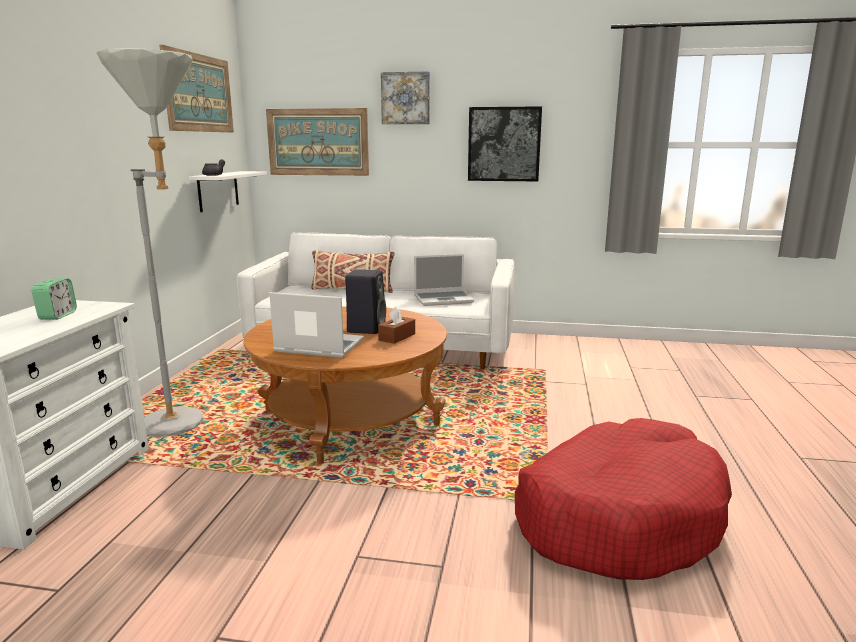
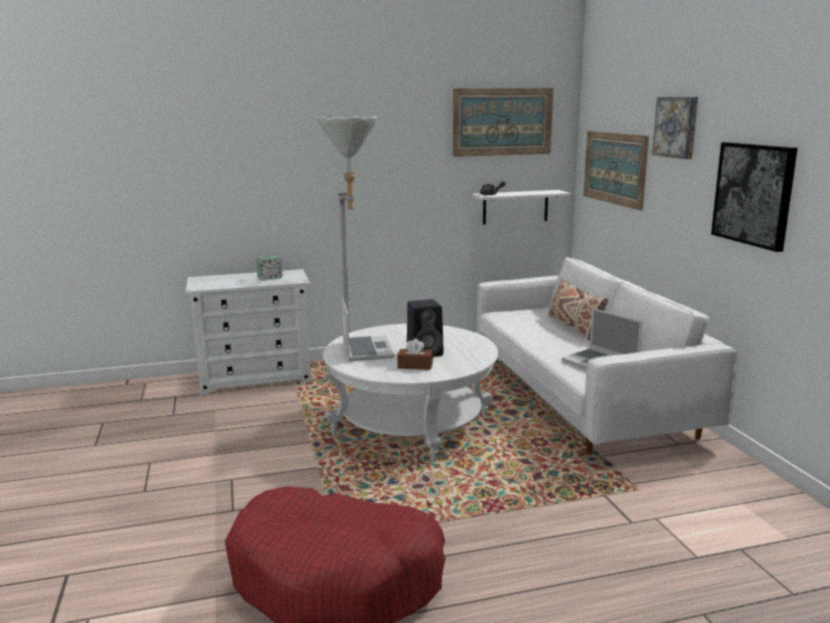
camera: 65 degrees right, 0 degrees up
(351, 419) = (411, 425): brown coffee table -> white coffee table

